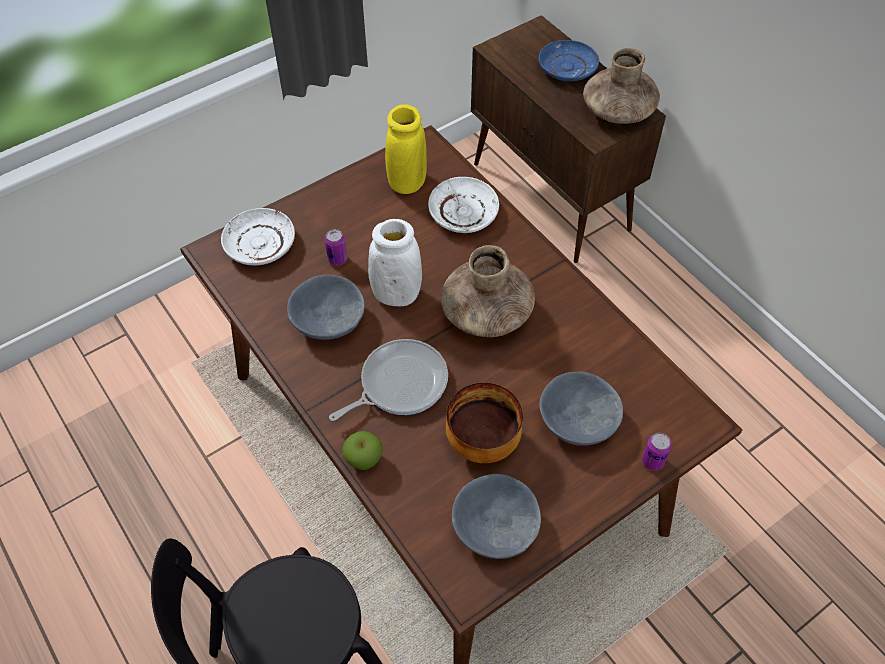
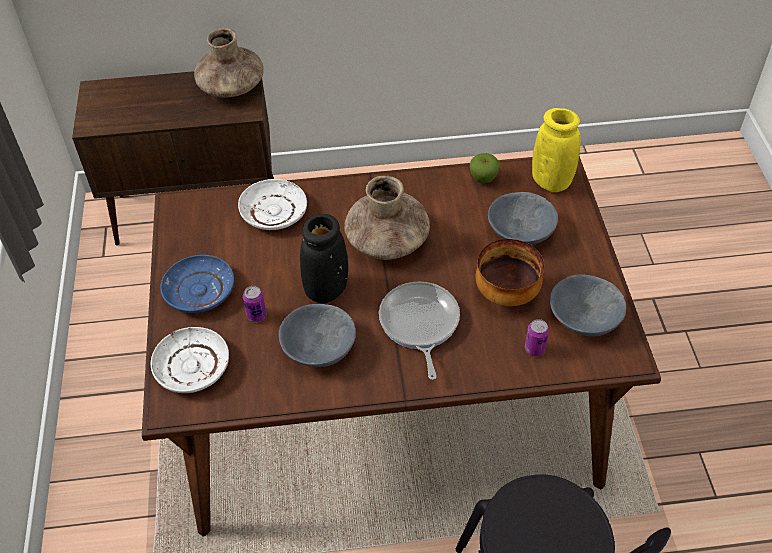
camera: 60 degrees left, 5 degrees down
(363, 460) = (479, 377): apple -> apple (483, 179)
(396, 294) = (326, 289): white vase -> black vase
(407, 182) = (209, 234): yellow vase -> yellow vase (551, 182)
(567, 68) = (157, 93): blue plate -> blue plate (199, 291)
(652, 461) = (578, 207): can -> can (534, 349)

